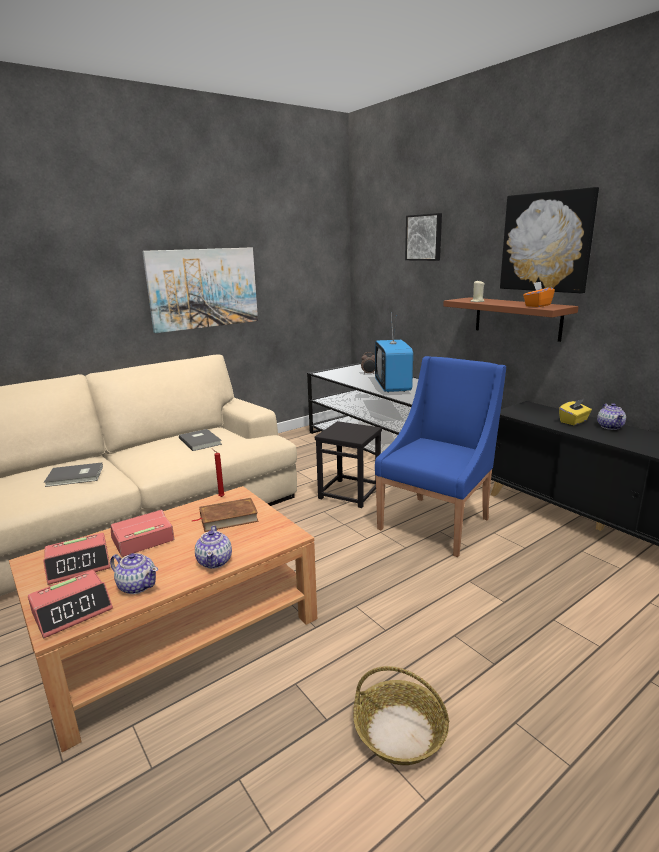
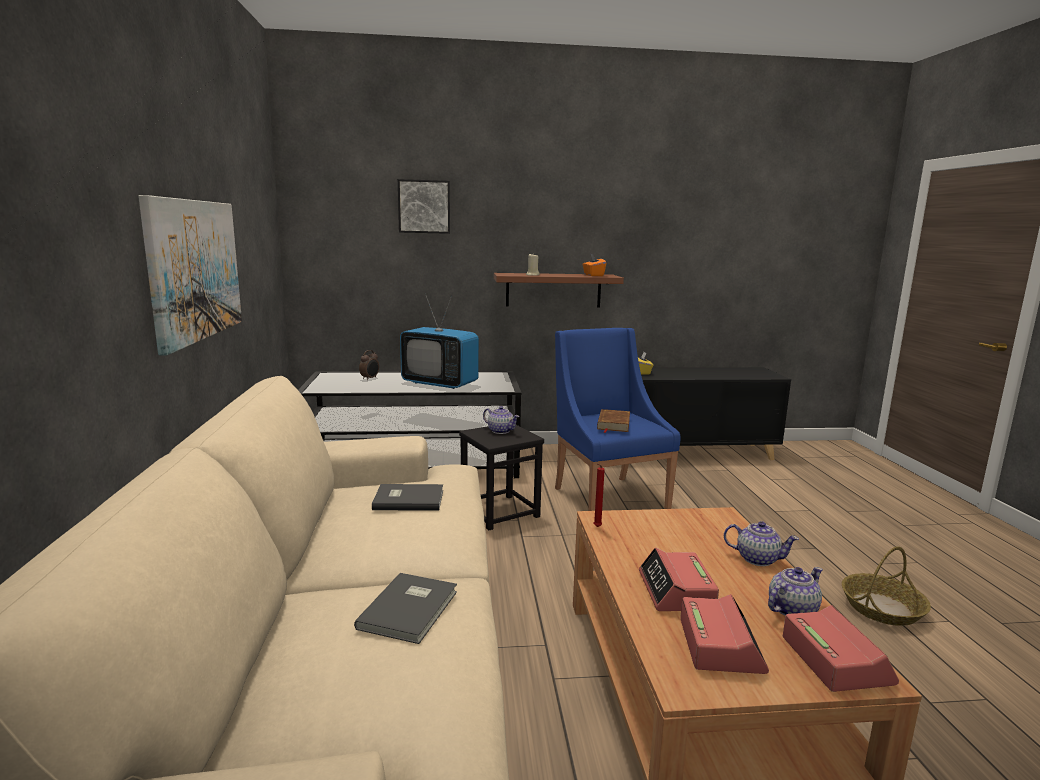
camera: 60 degrees left, 5 degrees down
(228, 518) = (658, 534): brown book -> brown book (613, 424)
(546, 242) = (579, 218): picture -> none
(610, 426) = (663, 370): teapot -> teapot (500, 431)

